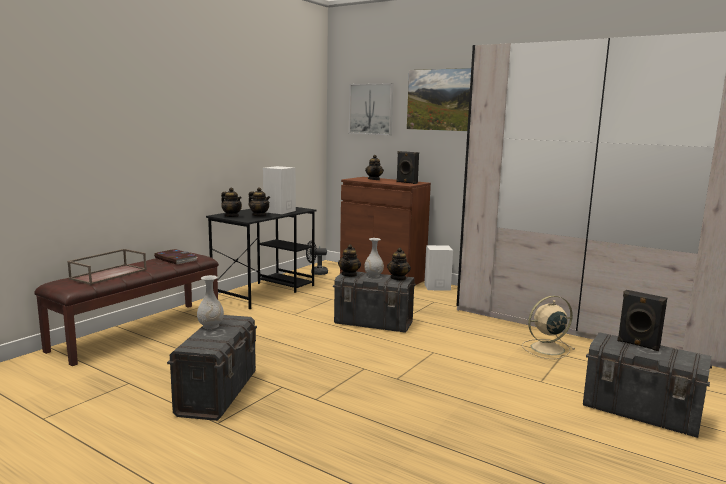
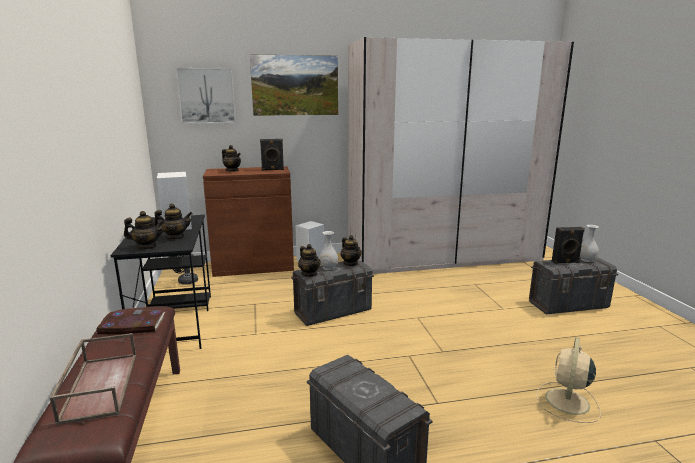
camera: 45 degrees left, 5 degrees up
(211, 326) = (345, 384): white vase -> white vase (586, 260)
(546, 348) = (461, 283): beige fan -> beige fan (567, 402)

